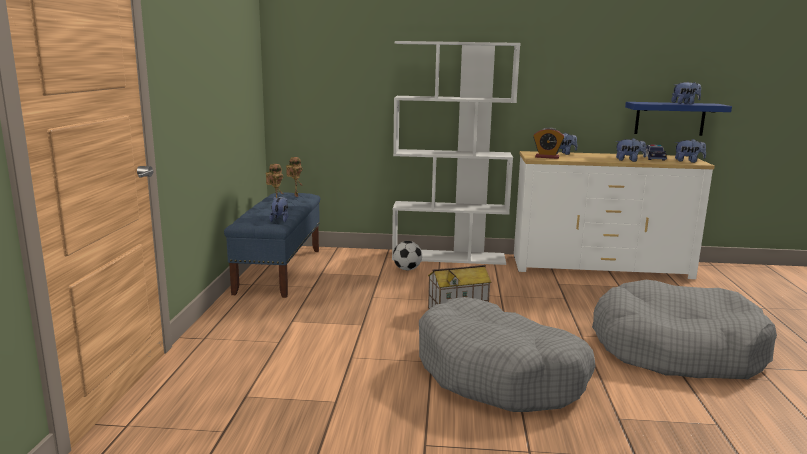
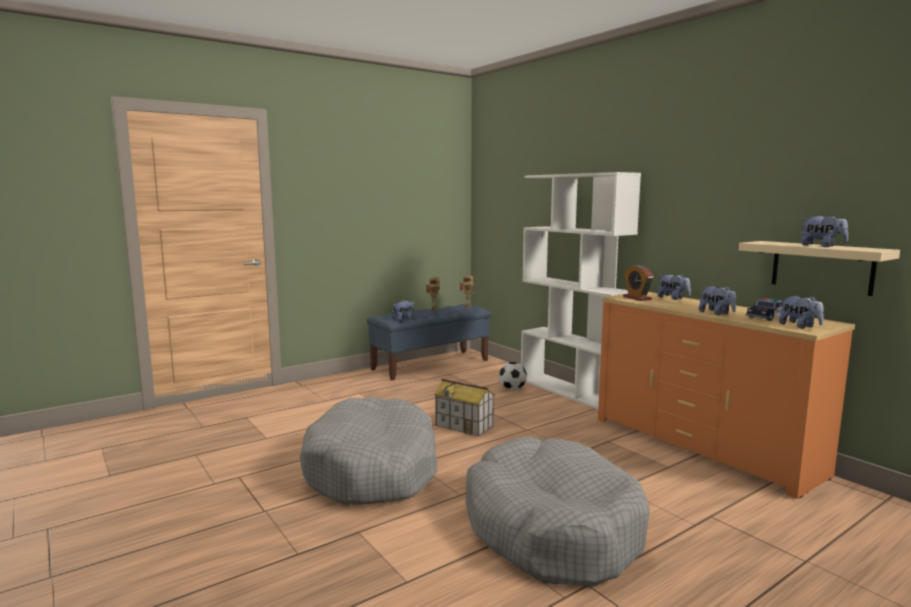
camera: 50 degrees right, 5 degrees down
(599, 266) = (703, 445): white dresser -> orange dresser
(669, 118) = (821, 267): blue shelf -> beige shelf

